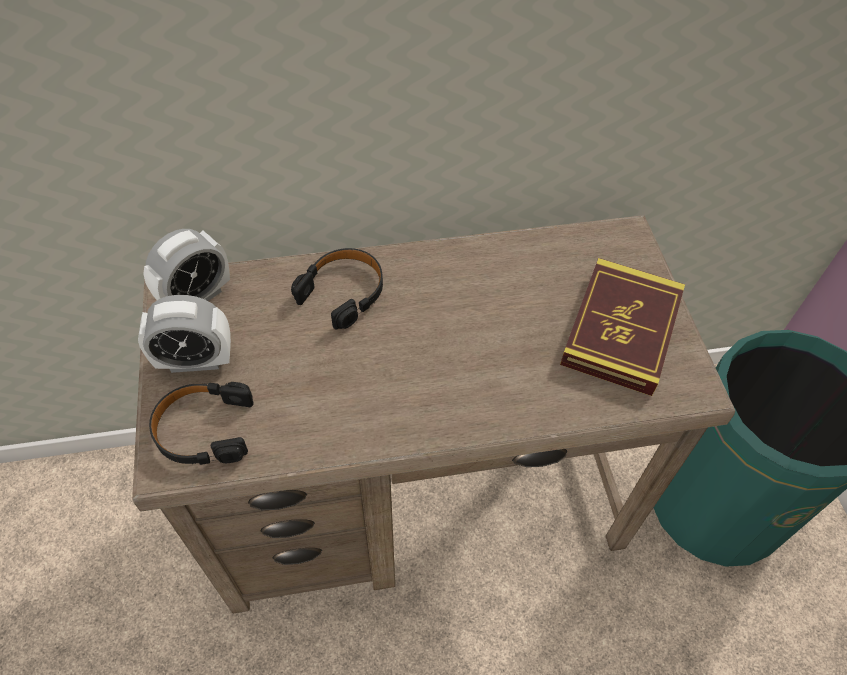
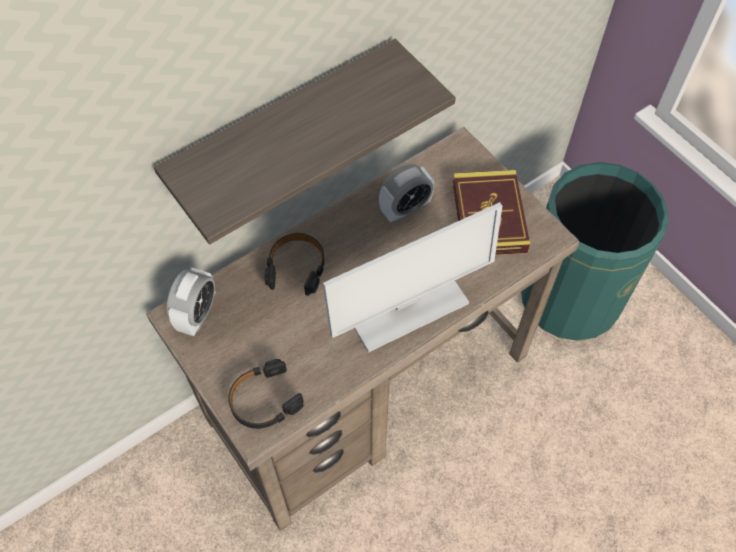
camera: 25 degrees left, 5 degrees up
(195, 361) = (227, 358): alarm clock -> alarm clock (405, 209)
(373, 86) = (283, 127): none -> shelf
(447, 394) = (405, 307): none -> monitor

